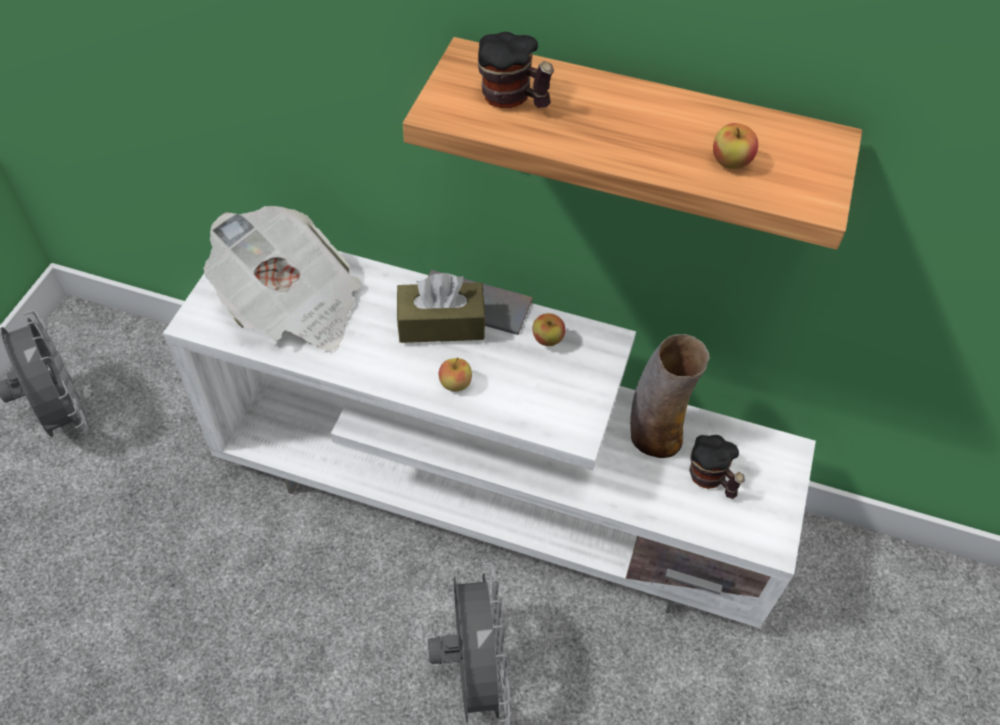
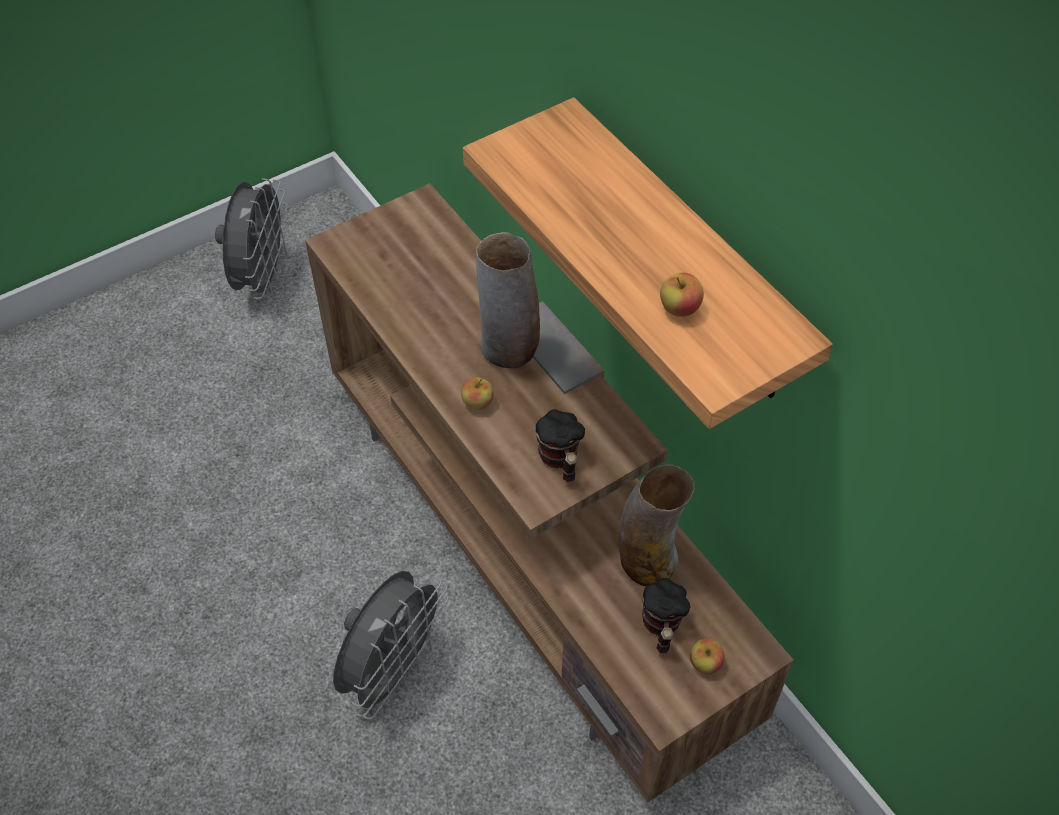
camera: 40 degrees right, 0 degrees up
(292, 305) = (412, 269): newspaper -> none
(441, 324) = (508, 349): brown tissue box -> vase
(497, 496) = (531, 547): white tv stand -> brown tv stand
(512, 100) = (561, 170): mug -> mug (560, 460)
(547, 339) = (582, 411): apple -> apple (705, 663)

